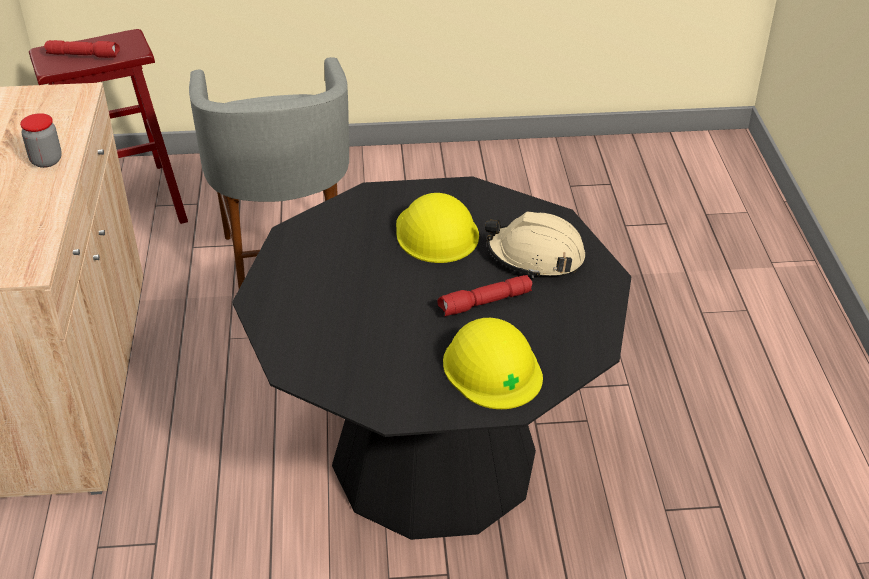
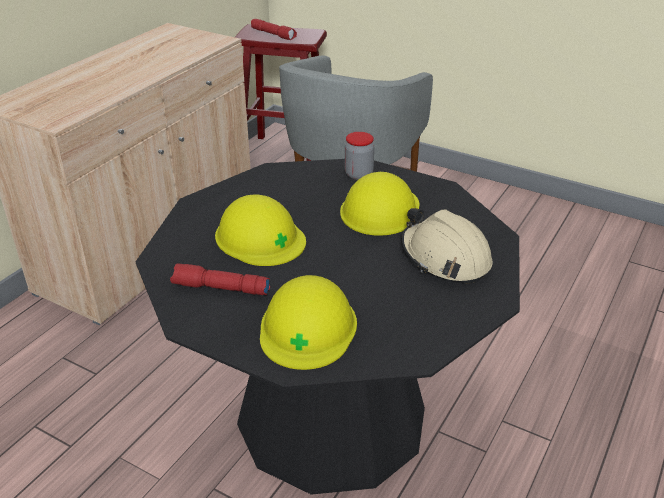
camera: 35 degrees right, 5 degrees down
(46, 160) = (150, 68): jar -> jar (358, 174)
(360, 307) = (260, 237): none -> yellow hard hat
(485, 303) = (359, 275): red flashlight -> red flashlight (220, 289)

